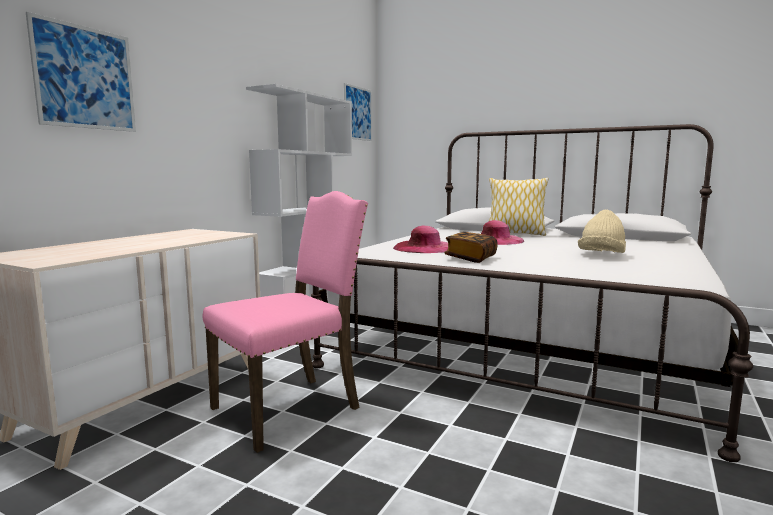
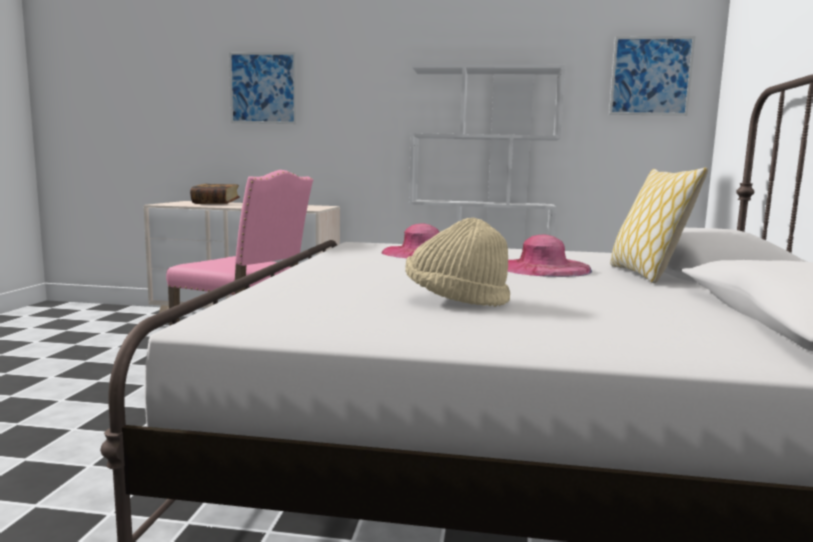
camera: 70 degrees right, 0 degrees up
(471, 258) = (358, 263): book -> book (215, 203)

